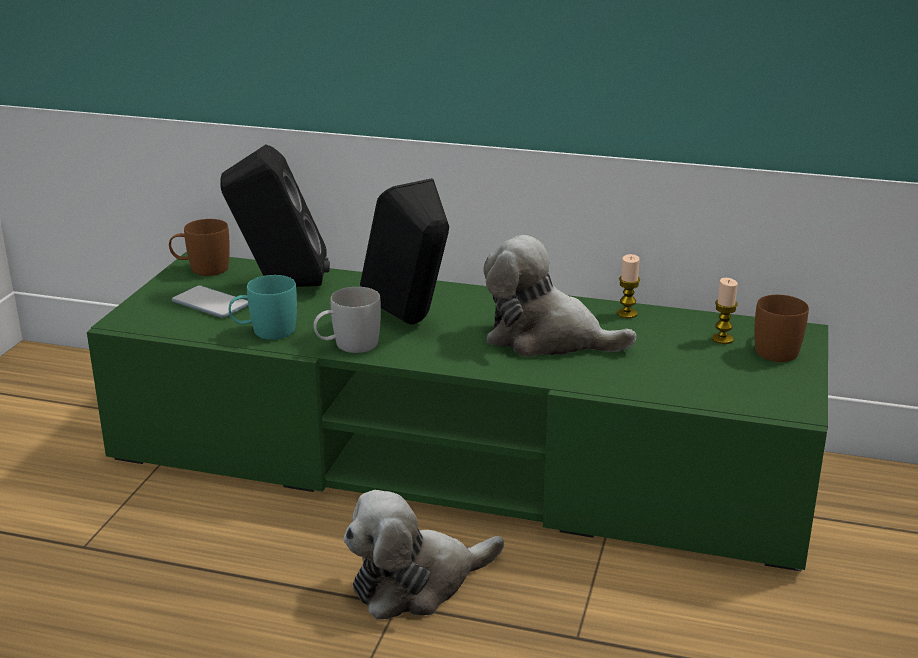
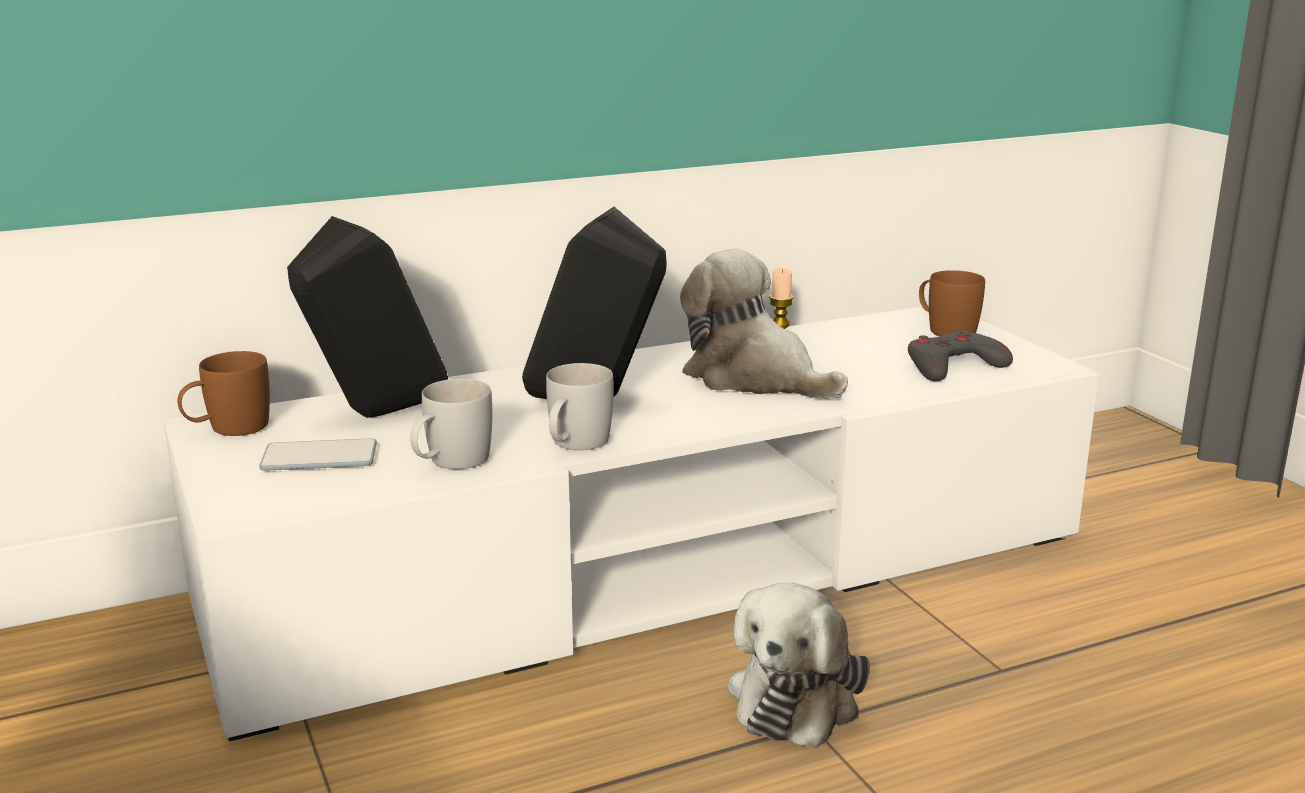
camera: 40 degrees left, 5 degrees down
(265, 332) = (450, 462): turquoise mug -> white mug
(459, 461) = (652, 571): green tv stand -> white tv stand
(546, 339) = (754, 378): plush toy -> plush toy turned 60 degrees clockwise
(712, 381) = (953, 366): none -> grey game controller
(722, 339) = (894, 335): candle -> none

